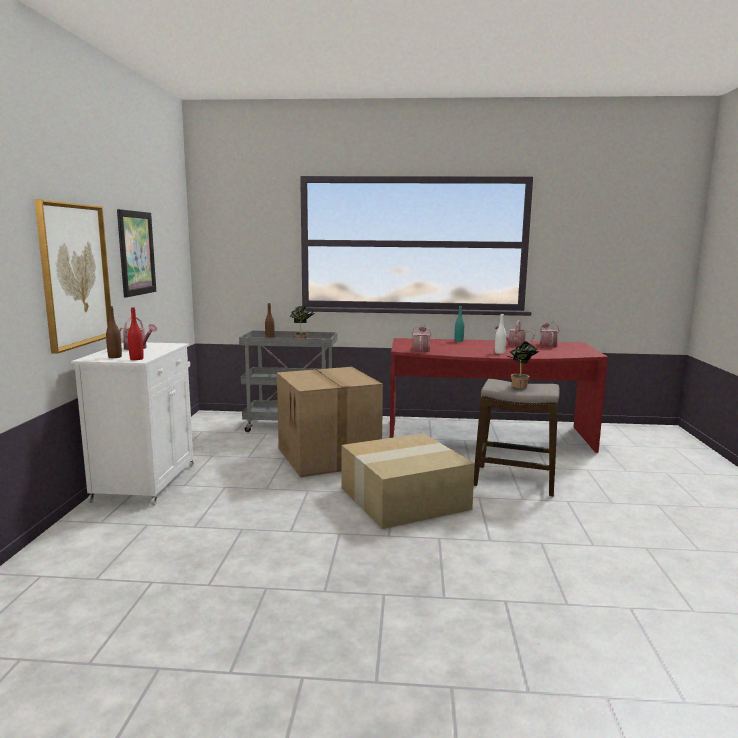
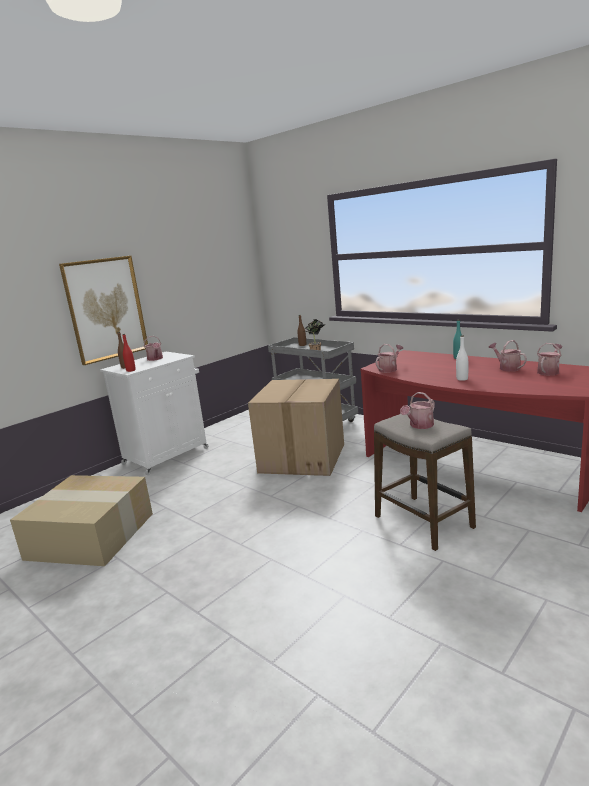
camera: 40 degrees right, 5 degrees up
(136, 253) = (181, 282): picture -> none
(405, 497) = (302, 512): cardboard box -> cardboard box (93, 535)
(520, 387) = (419, 426): potted plant -> watering can

